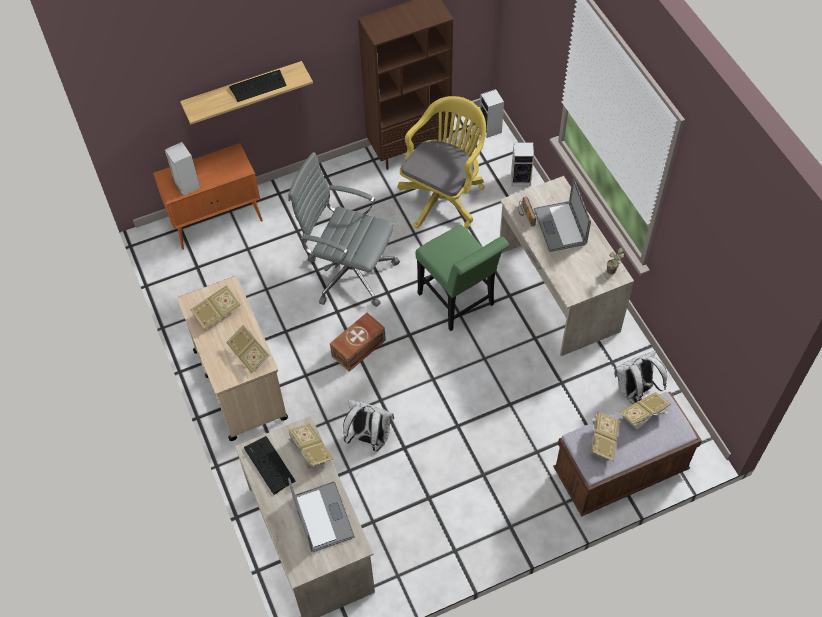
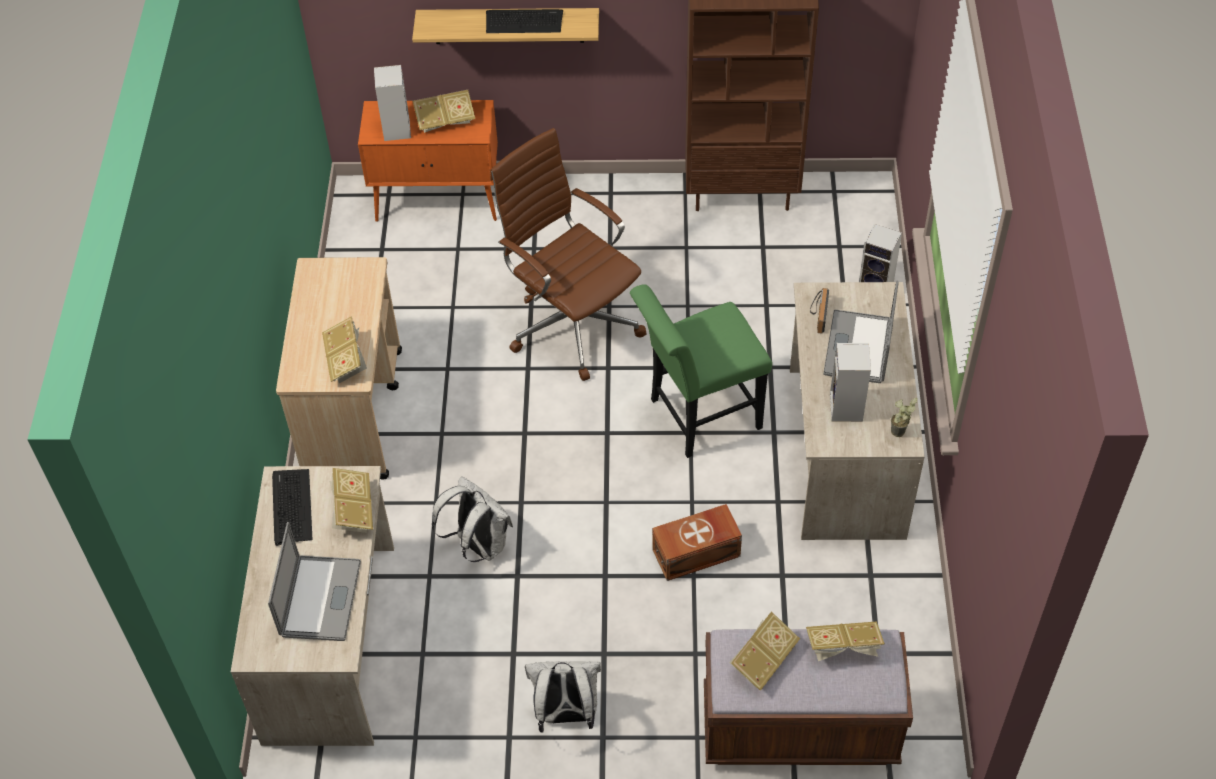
camera: 25 degrees right, 5 degrees down
(216, 313) = (335, 294): book -> book (445, 121)
(349, 271) = (572, 323): grey office chair -> brown office chair
(359, 348) = (531, 425): brown storage box -> brown storage box (697, 553)
(444, 195) = (755, 270): yellow office chair -> none
(459, 303) = (698, 416): green chair -> green chair turned 75 degrees clockwise
(491, 129) = (870, 205): speaker -> speaker (847, 409)
(634, 391) = (882, 627): white backpack -> white backpack (566, 715)

